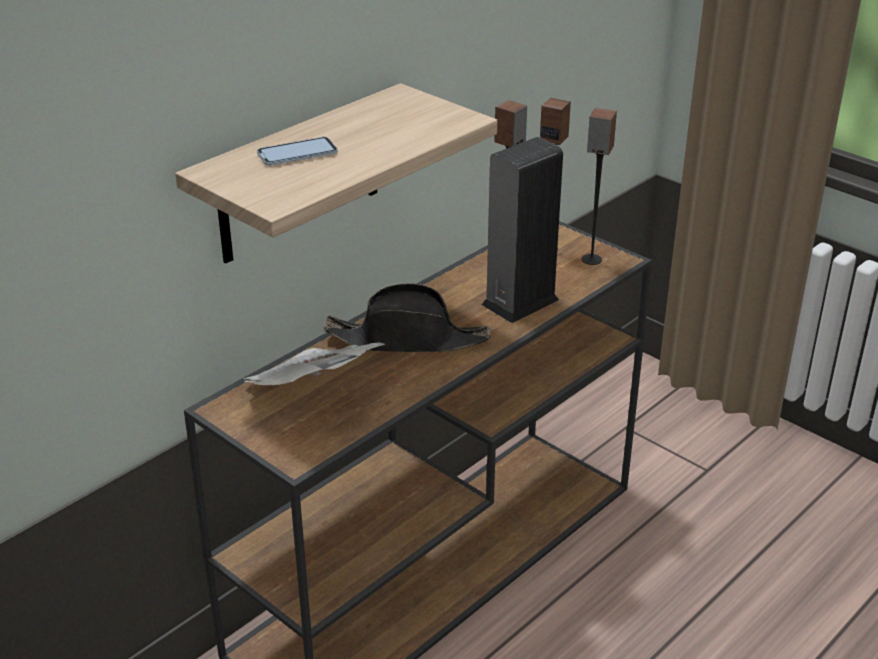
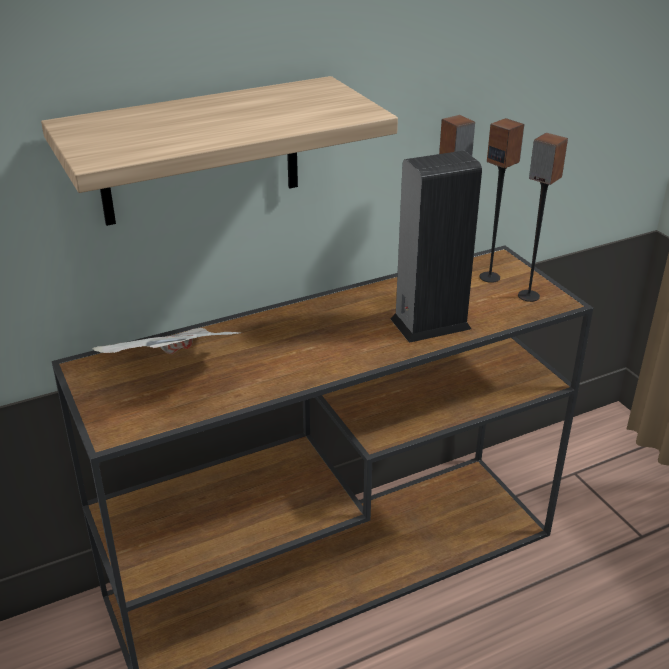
camera: 20 degrees right, 0 degrees up
(297, 153) = (167, 120): phone -> none
(408, 339) = (297, 338): black hat -> none

